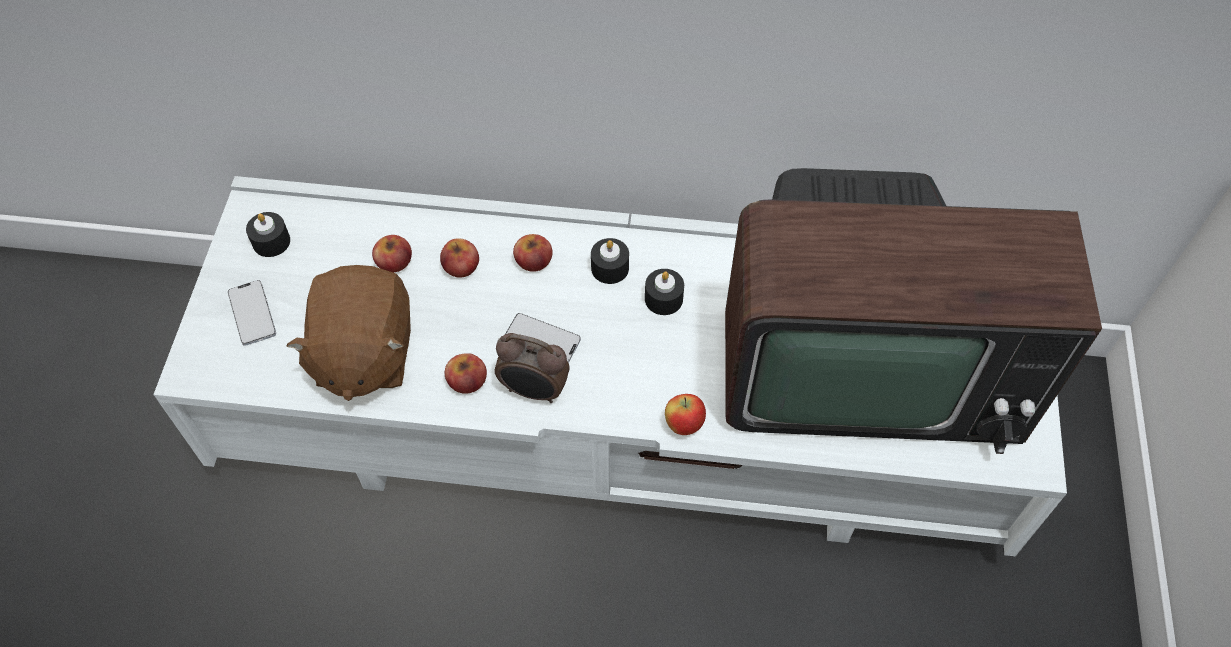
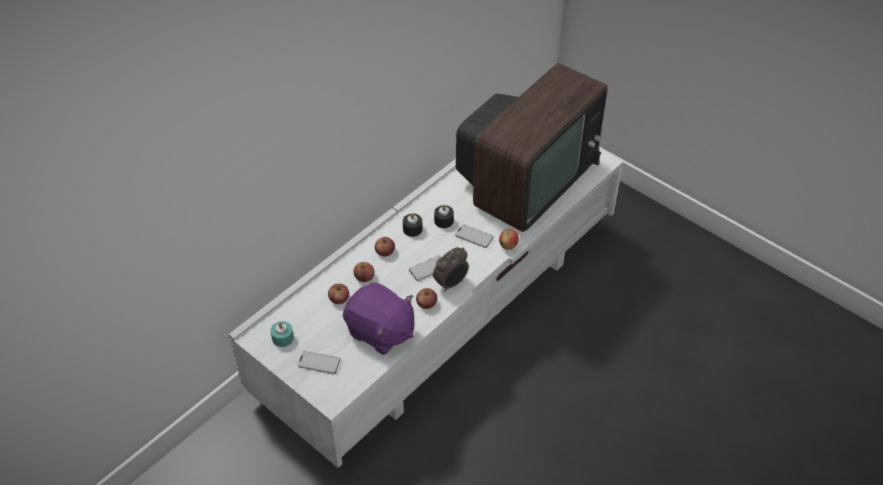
camera: 55 degrees left, 10 degrees down
(271, 241) = (283, 338): black candle -> turquoise candle
(363, 354) = (380, 332): brown plush toy -> purple plush toy
(664, 362) = (474, 237): none -> phone

